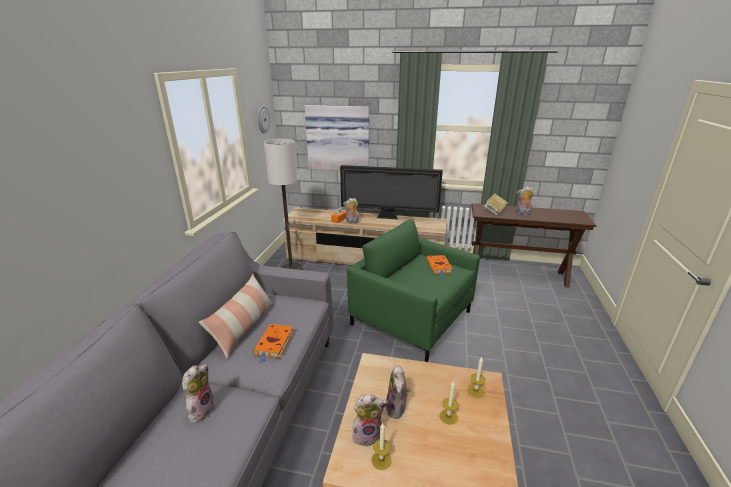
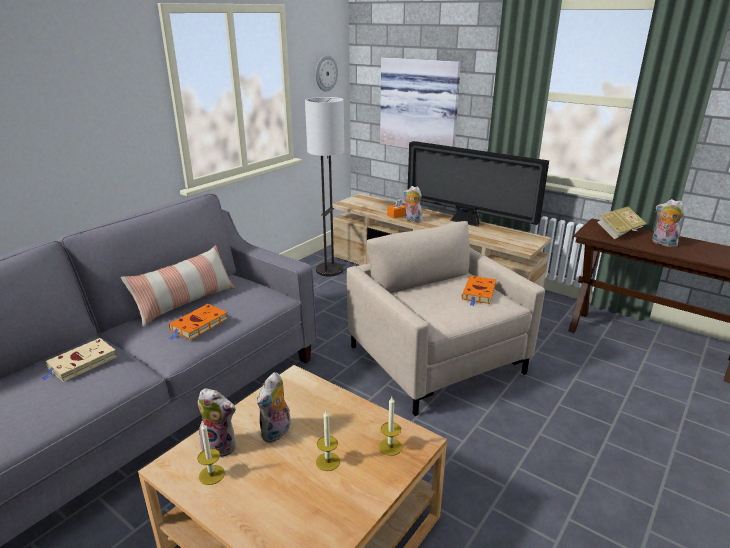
camera: 25 degrees right, 0 degrees up
(201, 409) = (81, 363): plush toy -> beige book
(412, 318) = (436, 359): green armchair -> beige armchair

